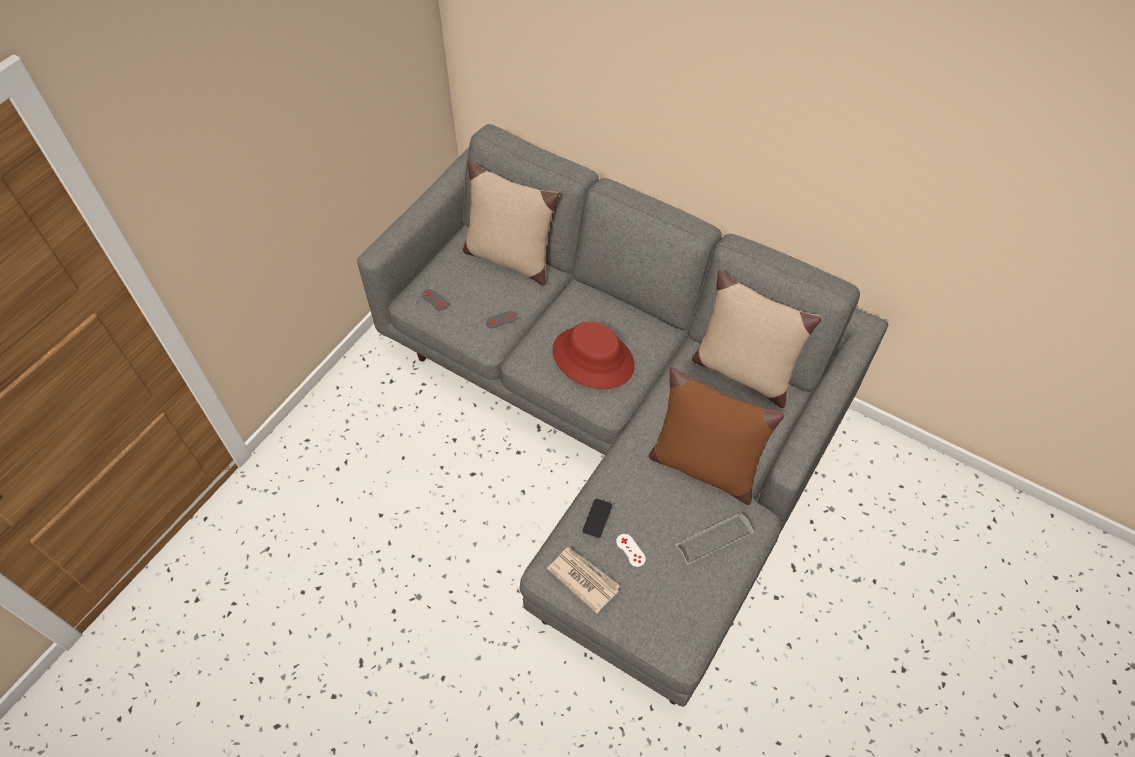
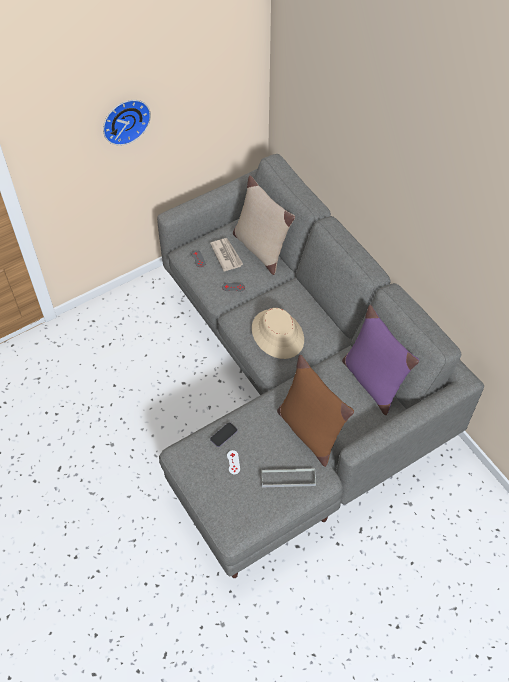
camera: 25 degrees right, 0 degrees up
(279, 129) = (124, 120): none -> wall clock
(583, 579) = (195, 466): newspaper -> newspaper (226, 255)
(593, 358) = (278, 334): red hat -> beige hat
(742, 371) = (372, 381): beige pillow -> purple pillow

